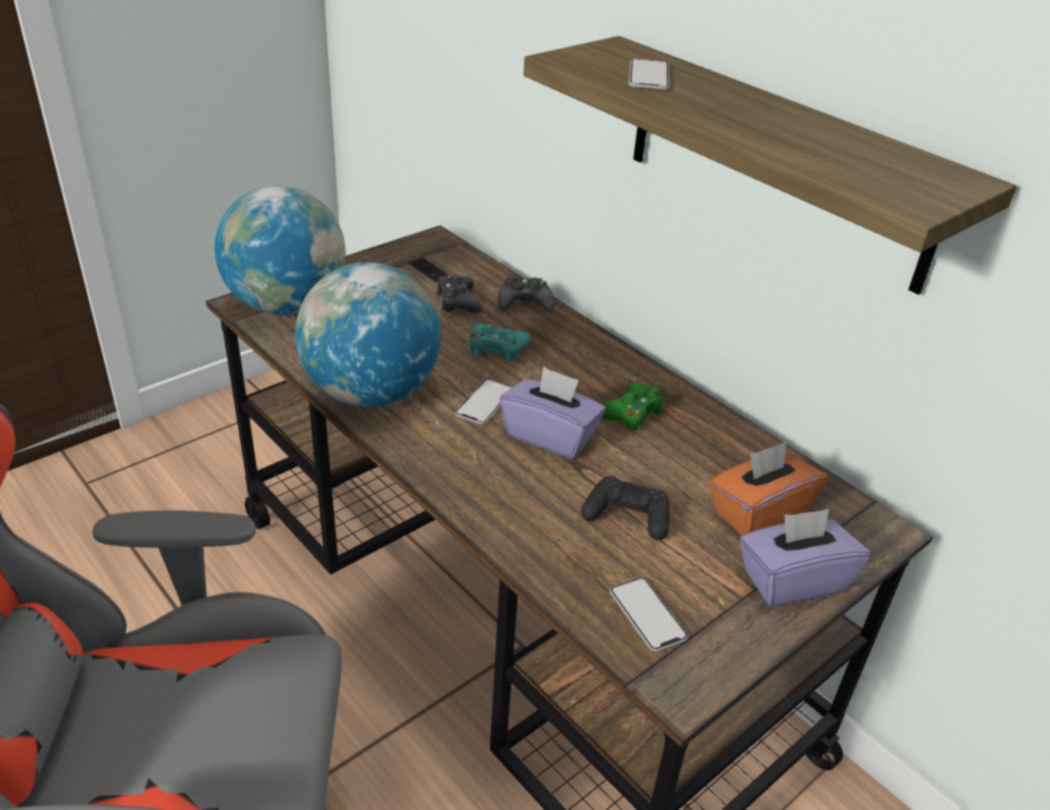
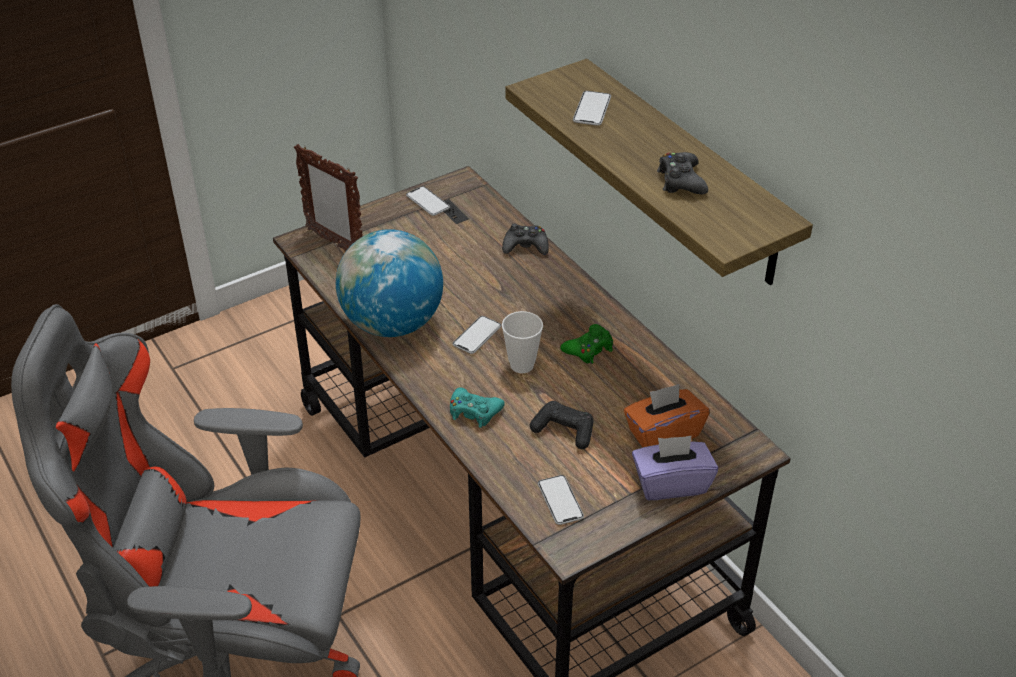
camera: 10 degrees right, 5 degrees up
(287, 305) = (335, 243): globe -> picture frame
(398, 260) = (427, 202): none -> phone
(458, 301) = (471, 243): black game controller -> black game controller (681, 181)
(497, 349) = (495, 289): turquoise game controller -> turquoise game controller (474, 412)
(550, 436) = (522, 365): purple tissue box -> cup

